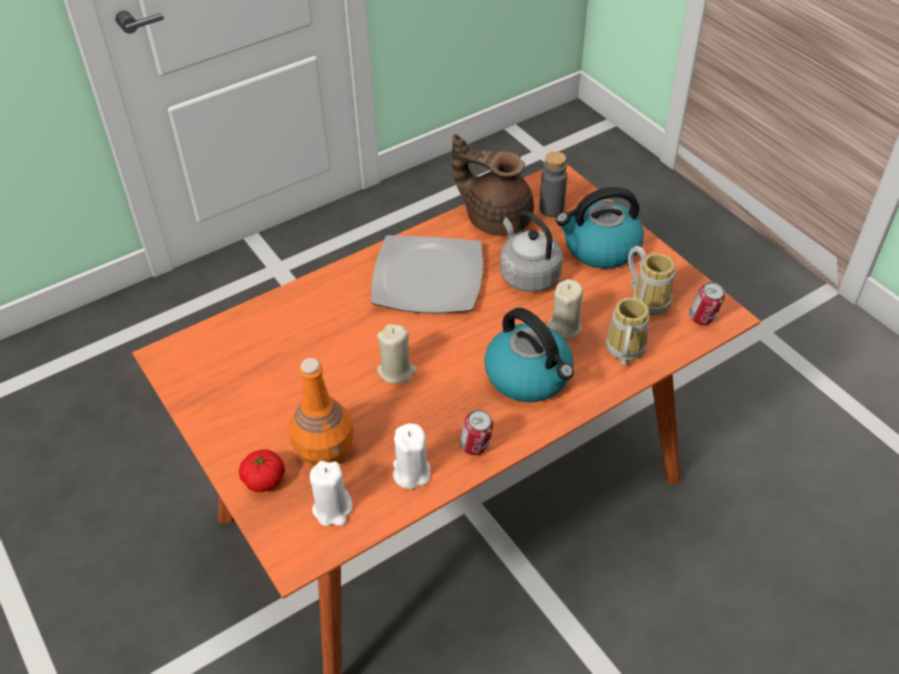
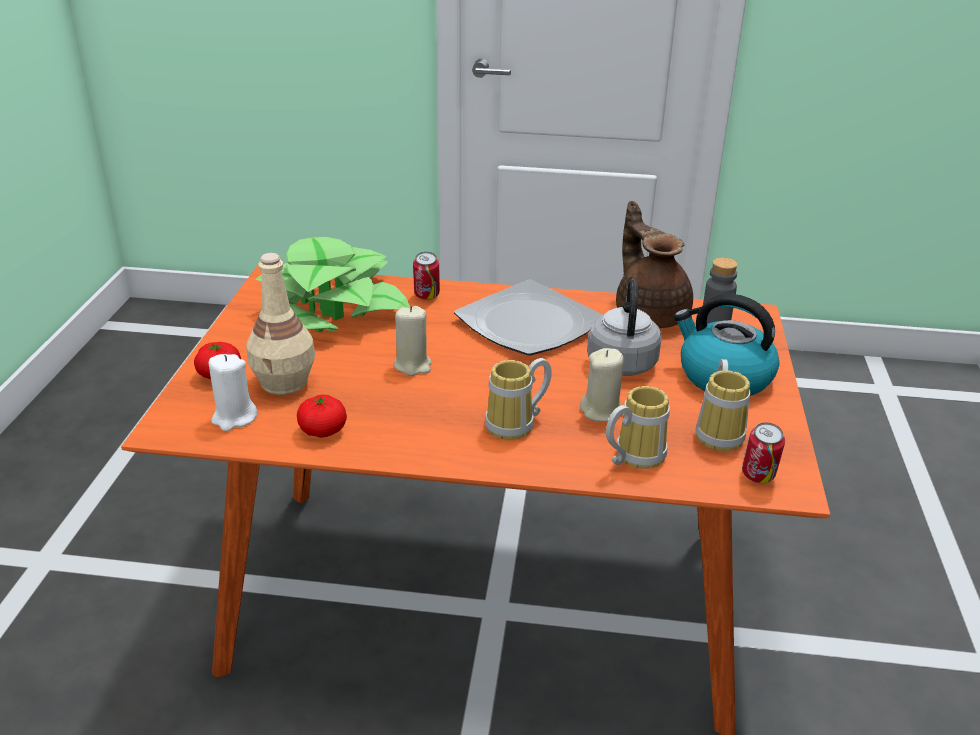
camera: 40 degrees right, 15 degrees down
(264, 357) = (333, 309): none -> potted plant
(325, 451) = (285, 382): orange bottle -> beige bottle
(411, 472) = (323, 430): white candle -> tomato
(475, 448) = (396, 445): can -> can (426, 297)
(529, 376) = (517, 426): kettle -> mug

